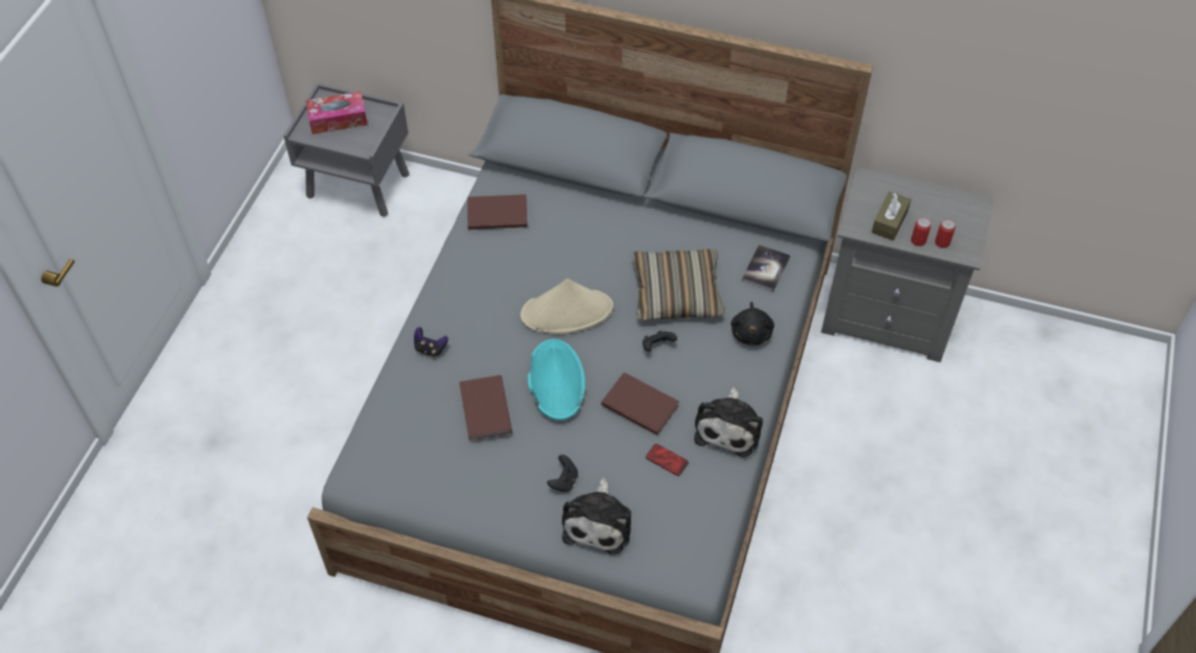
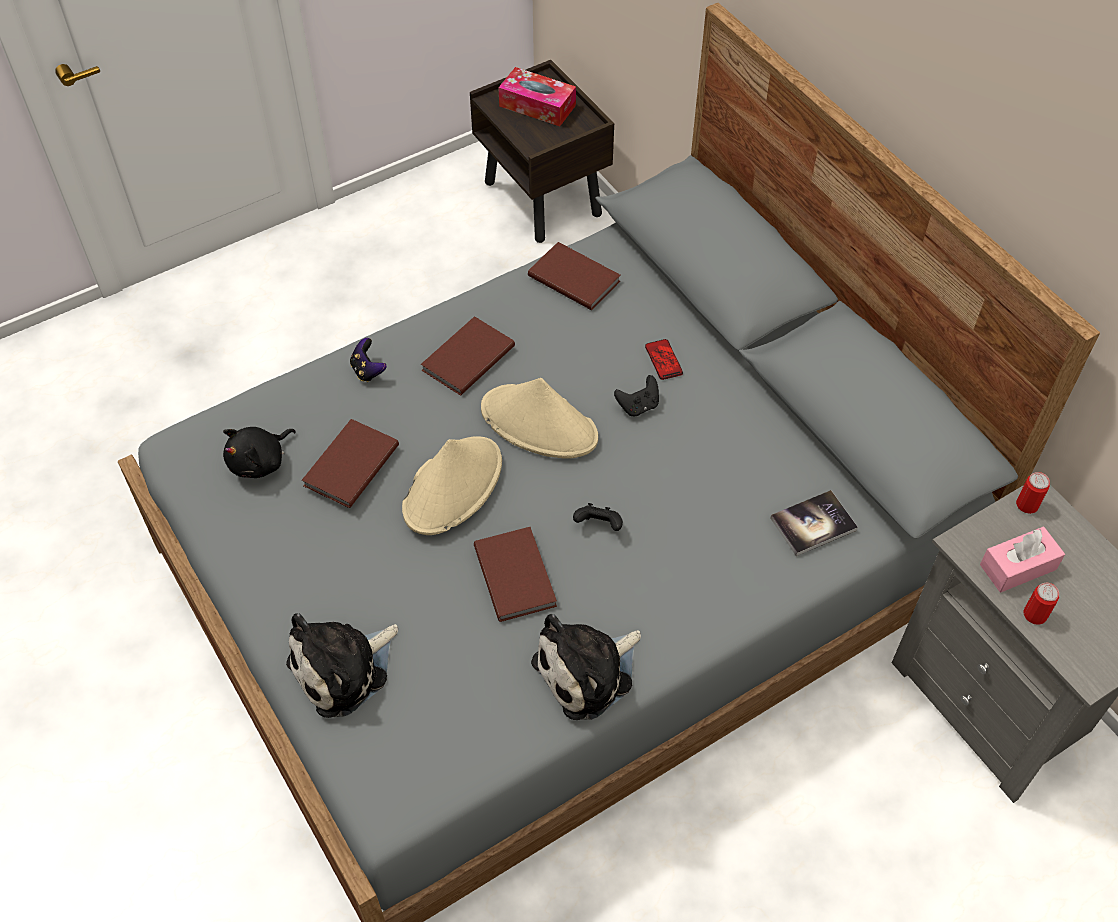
camera: 40 degrees right, 0 degrees up
(359, 185) = (544, 199): grey nightstand -> brown nightstand
(483, 303) = (466, 358): none -> brown book
(556, 380) = (453, 486): turquoise hat -> beige hat
(564, 481) = (354, 598): black game controller -> black game controller (638, 406)
(667, 460) = (482, 656): phone -> phone (663, 360)
(676, 293) = (681, 482): pillow -> none
(751, 332) = (723, 584): black plush toy -> black plush toy (260, 462)
(889, 222) = (1018, 567): brown tissue box -> pink tissue box
(942, 242) = (1066, 638): can -> can (1027, 505)

